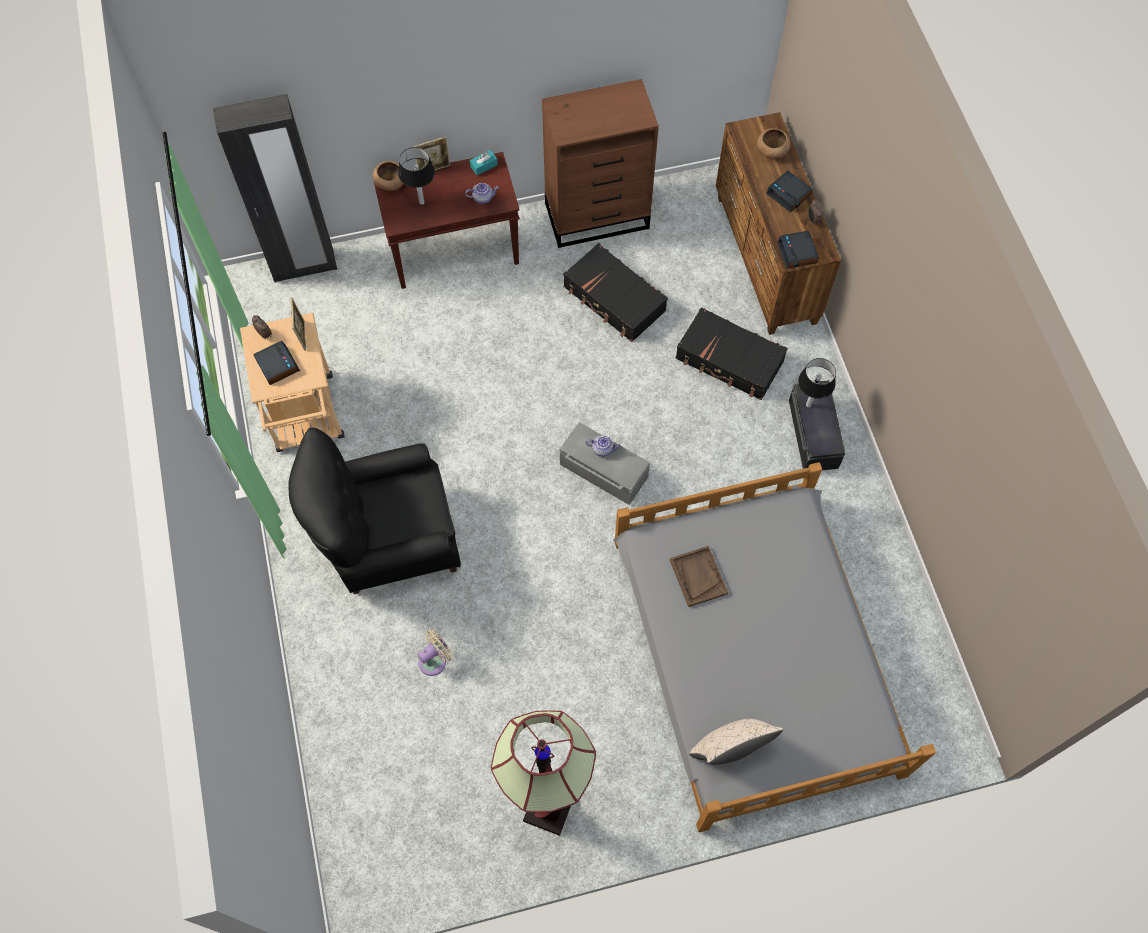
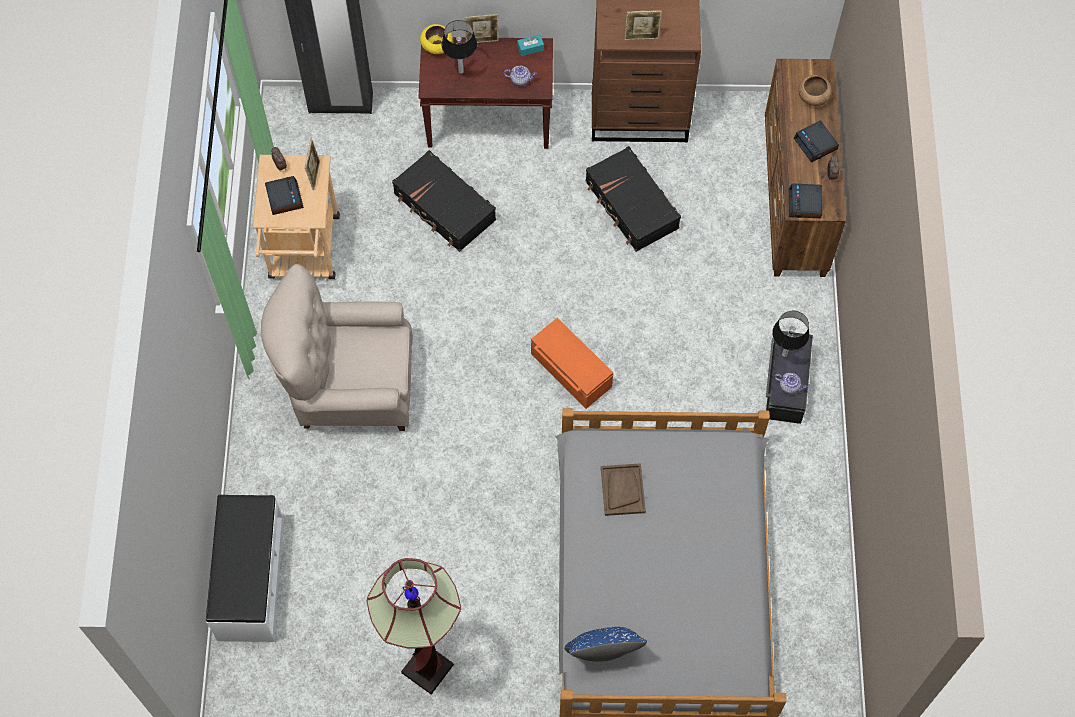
camera: 15 degrees right, 0 degrees up
(339, 764) = (250, 579): none -> white bench
(389, 542) = (350, 388): black armchair -> beige armchair
(391, 183) = (437, 45): brown bowl -> yellow bowl
(435, 660) = (362, 508): beige fan -> none
(597, 126) = (641, 37): none -> picture frame
(603, 449) = (572, 349): teapot -> teapot (789, 386)
(603, 472) = (570, 371): grey storage box -> orange storage box
(729, 361) = (726, 292): black suitcase -> black suitcase (444, 208)
(729, 748) = (603, 653): beige pillow -> blue pillow

